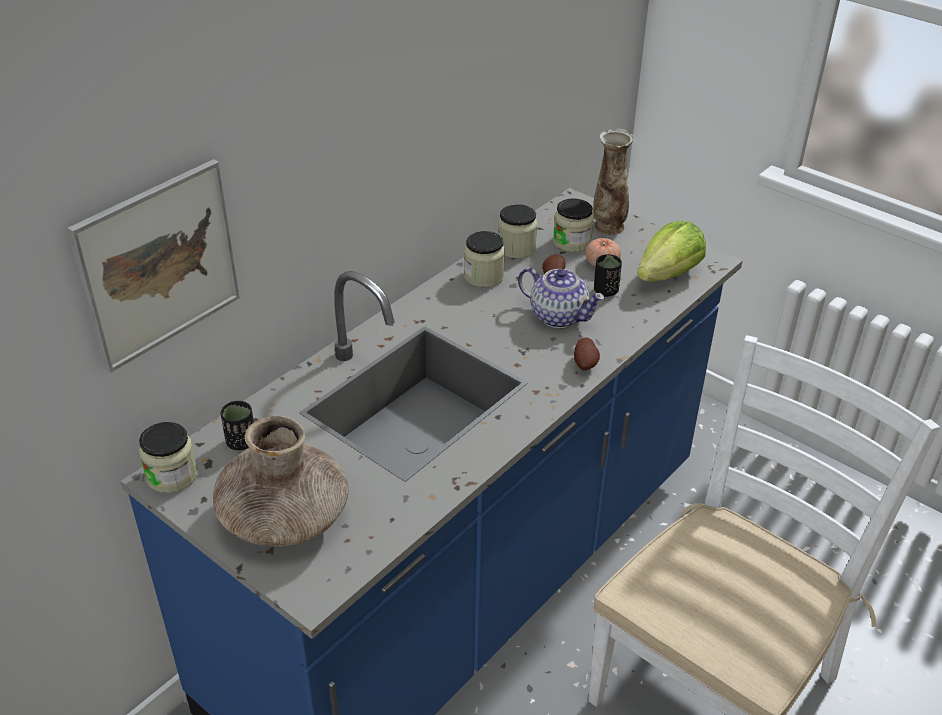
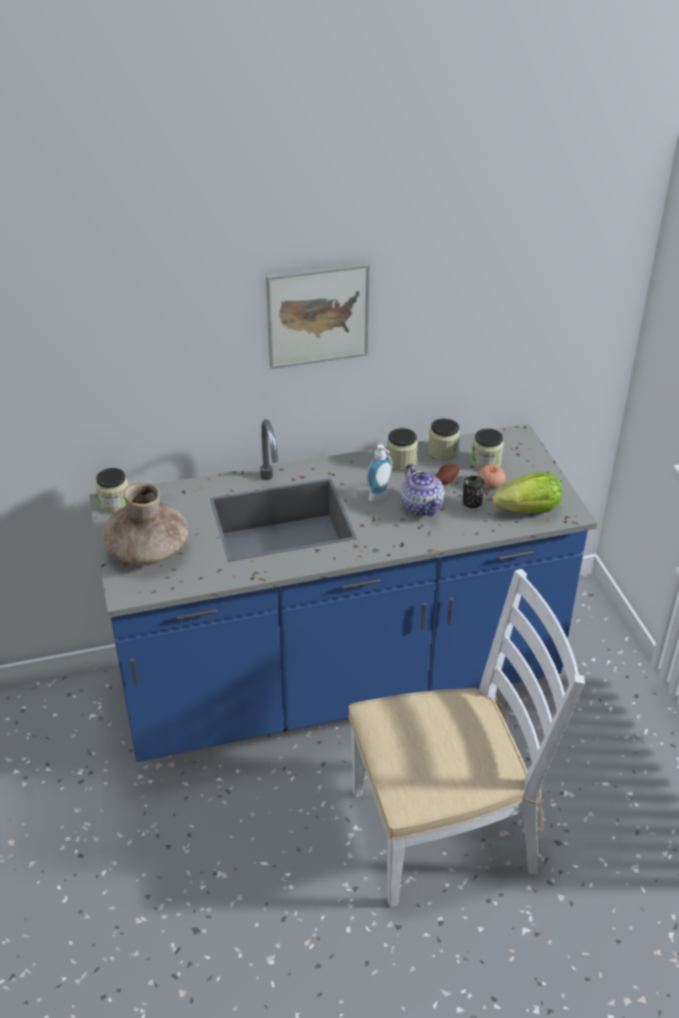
camera: 35 degrees right, 0 degrees up
(159, 264) = (136, 373): picture -> picture (318, 315)
(241, 442) = (164, 501): black cup -> none
(504, 324) = (381, 497): none -> soap dispenser
(585, 363) = (405, 543): potato -> none
(608, 227) = (524, 461): vase -> none

